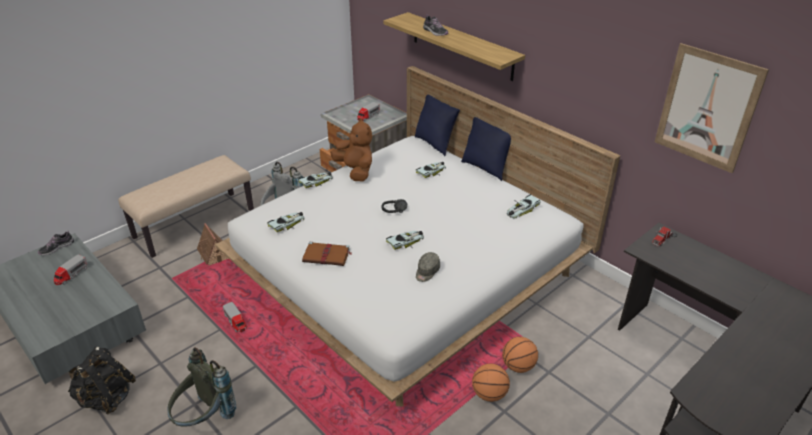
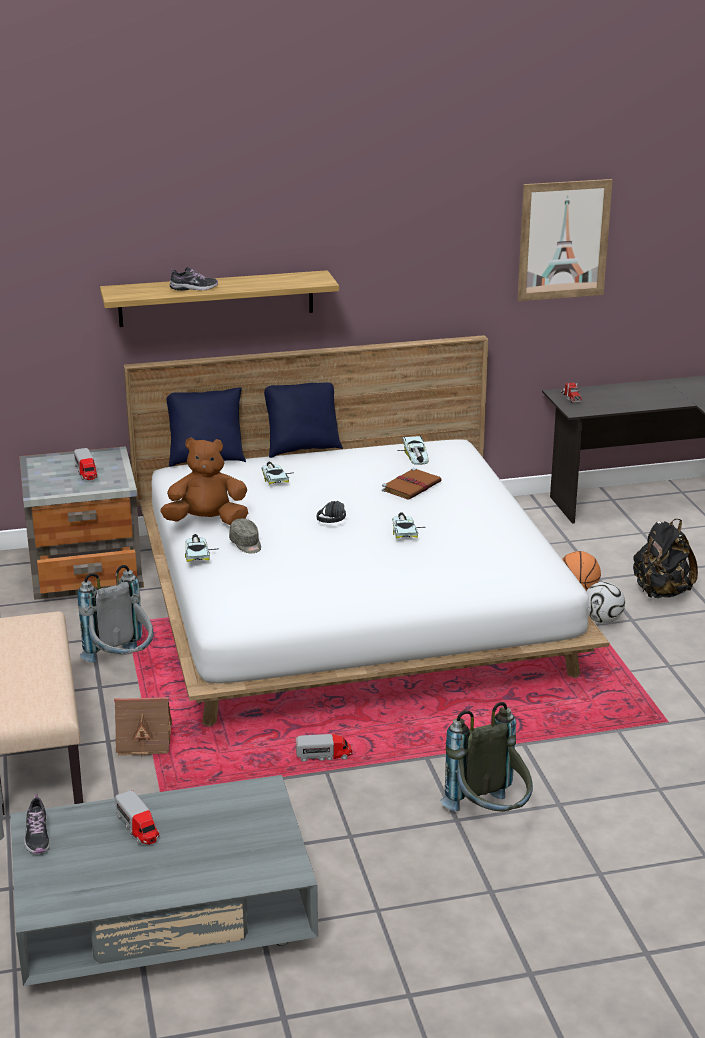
camera: 60 degrees left, 10 degrees down
(106, 398) = (381, 895): black backpack -> black backpack (661, 592)
(287, 224) = (277, 593): toy car -> none
(327, 256) = (379, 582): brown book -> brown book (412, 486)
(427, 272) = (473, 534): grey cap -> grey cap (246, 544)
(489, 394) = (602, 620): basketball -> football

